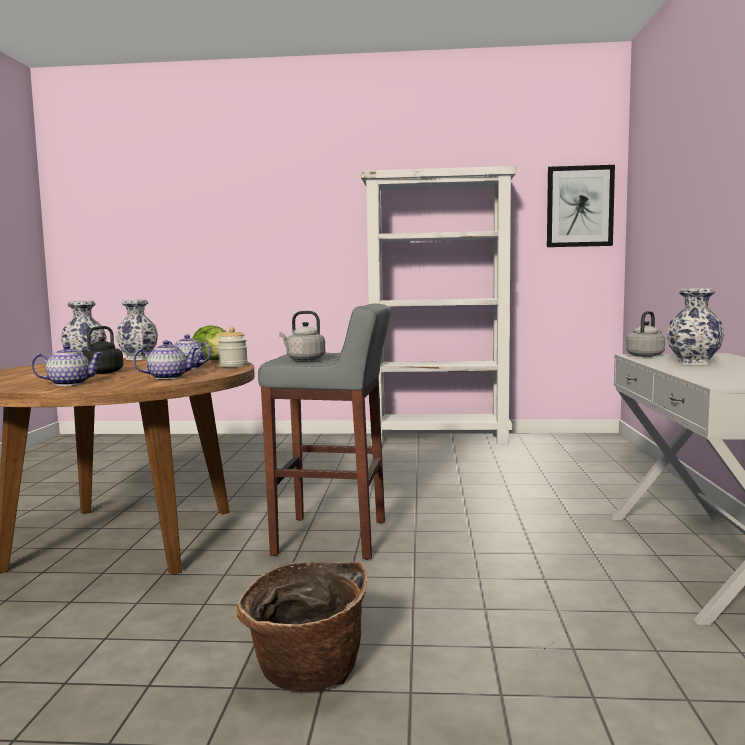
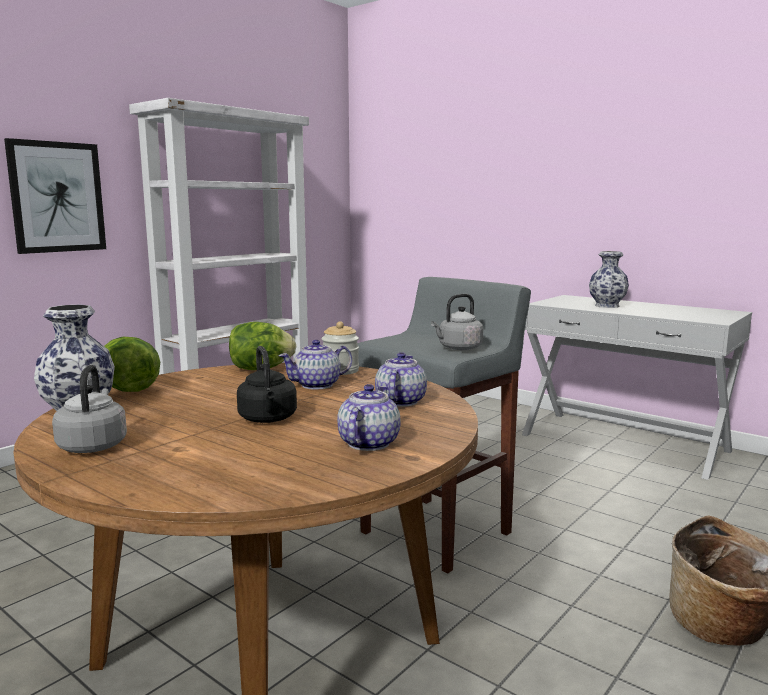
camera: 55 degrees left, 5 degrees up
(137, 358) = (129, 389): vase -> lettuce
(579, 206) = (321, 160): picture -> picture (57, 197)
(646, 355) = (550, 303): grey kettle -> grey kettle (93, 445)

